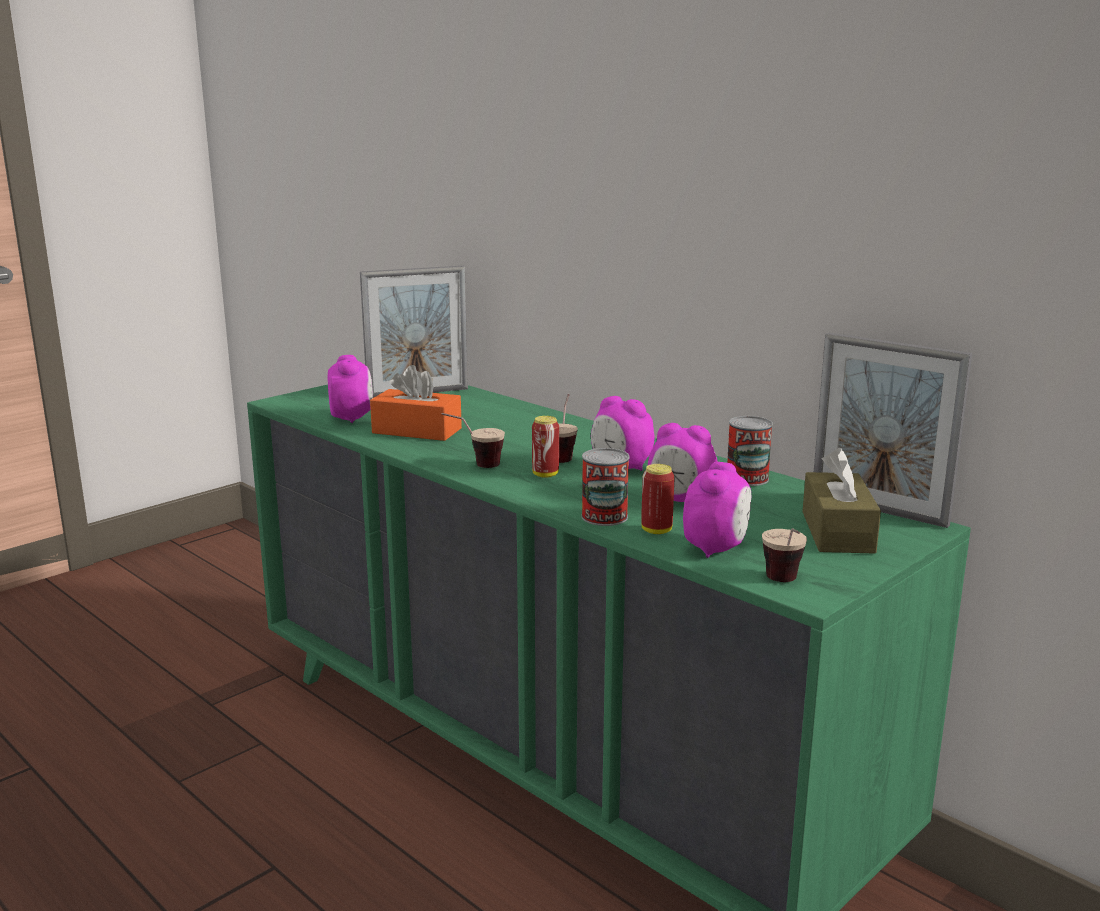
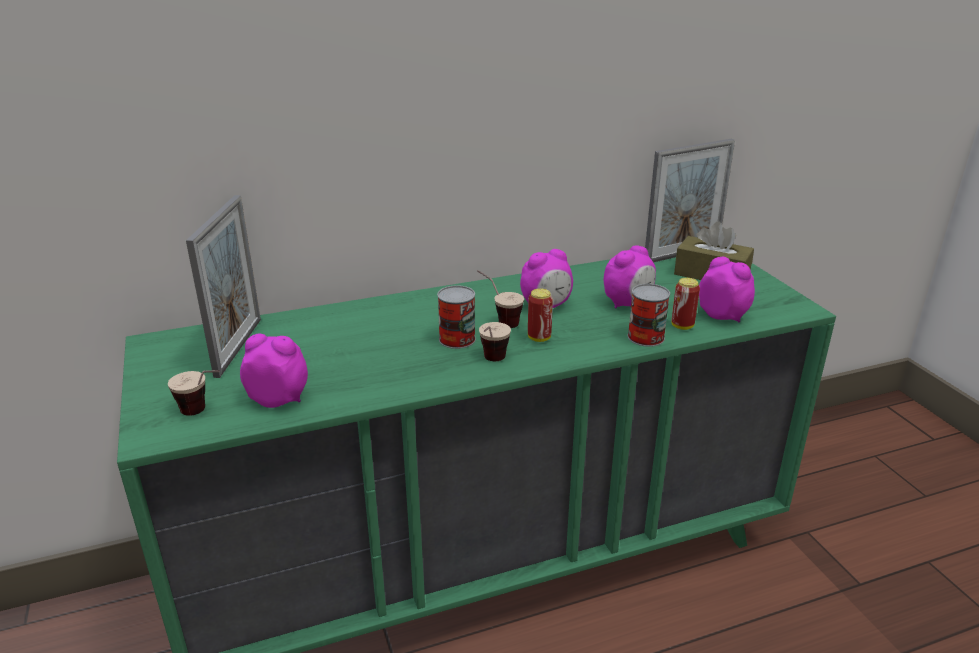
camera: 65 degrees left, 10 degrees up
(417, 431) = (364, 371): orange tissue box -> none
(747, 478) = (602, 272): can -> can (457, 339)
(784, 585) = (787, 312): cup -> cup (204, 413)

